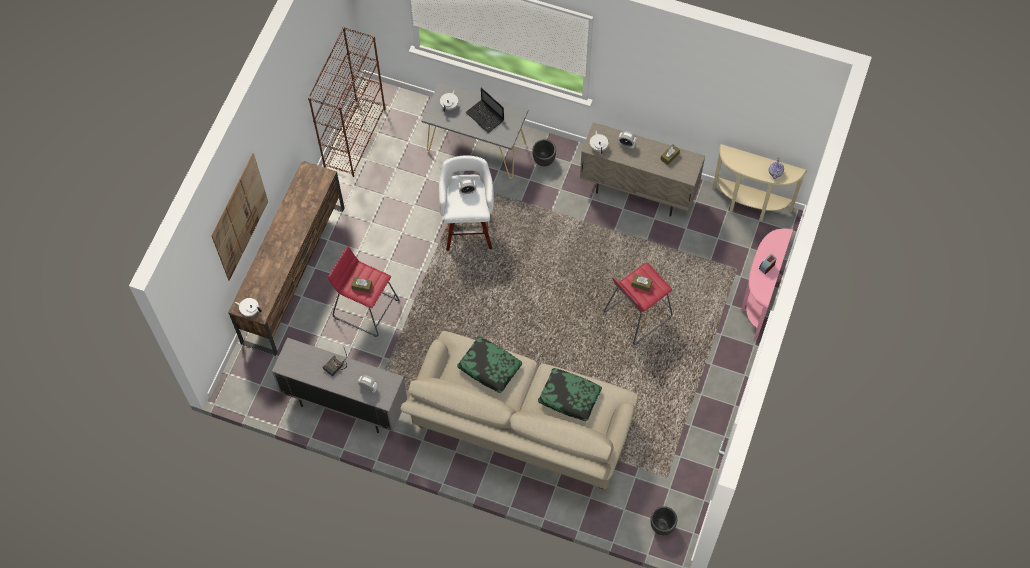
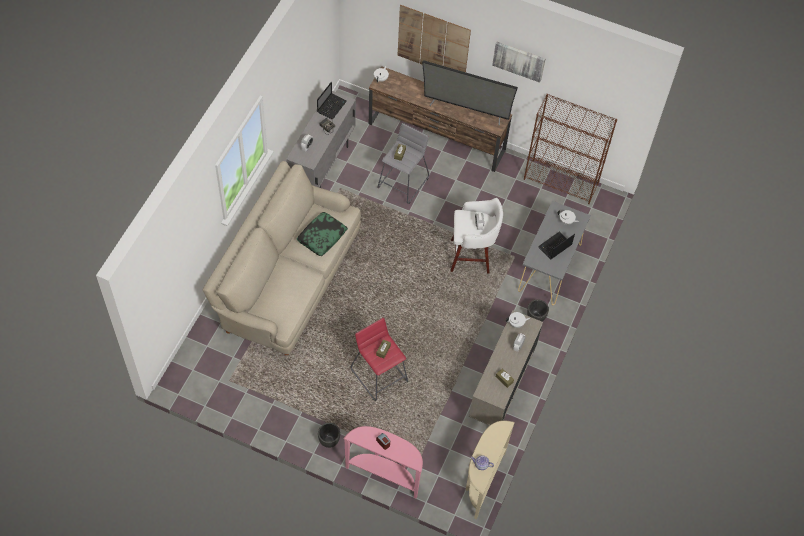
camera: 90 degrees right, 5 degrees down
(283, 111) = (519, 61): none -> picture
(295, 210) = (466, 109): none -> television
(300, 364) = (332, 106): none -> laptop
(366, 308) = (403, 182): red stool -> grey stool
(569, 397) = (288, 289): pillow -> none
(662, 526) = (188, 372): black planter -> black planter (329, 441)

